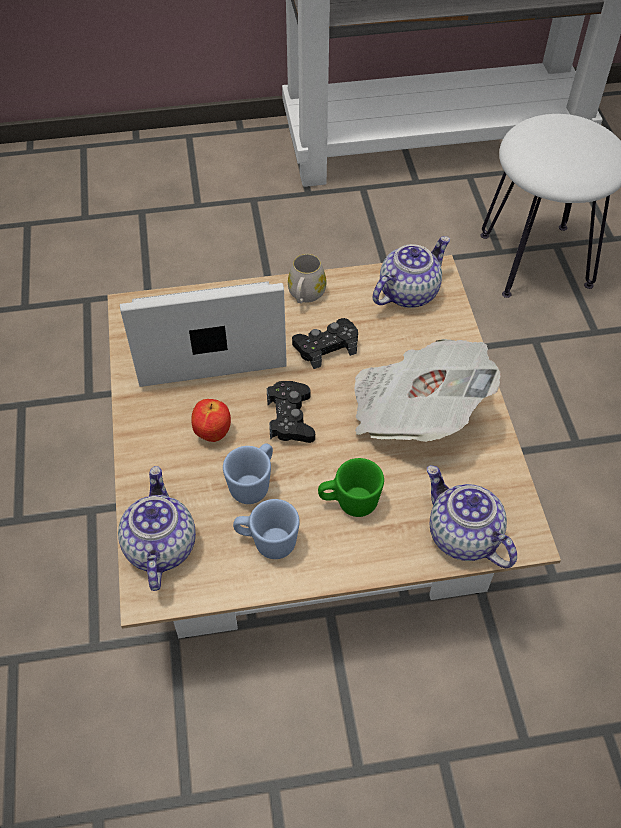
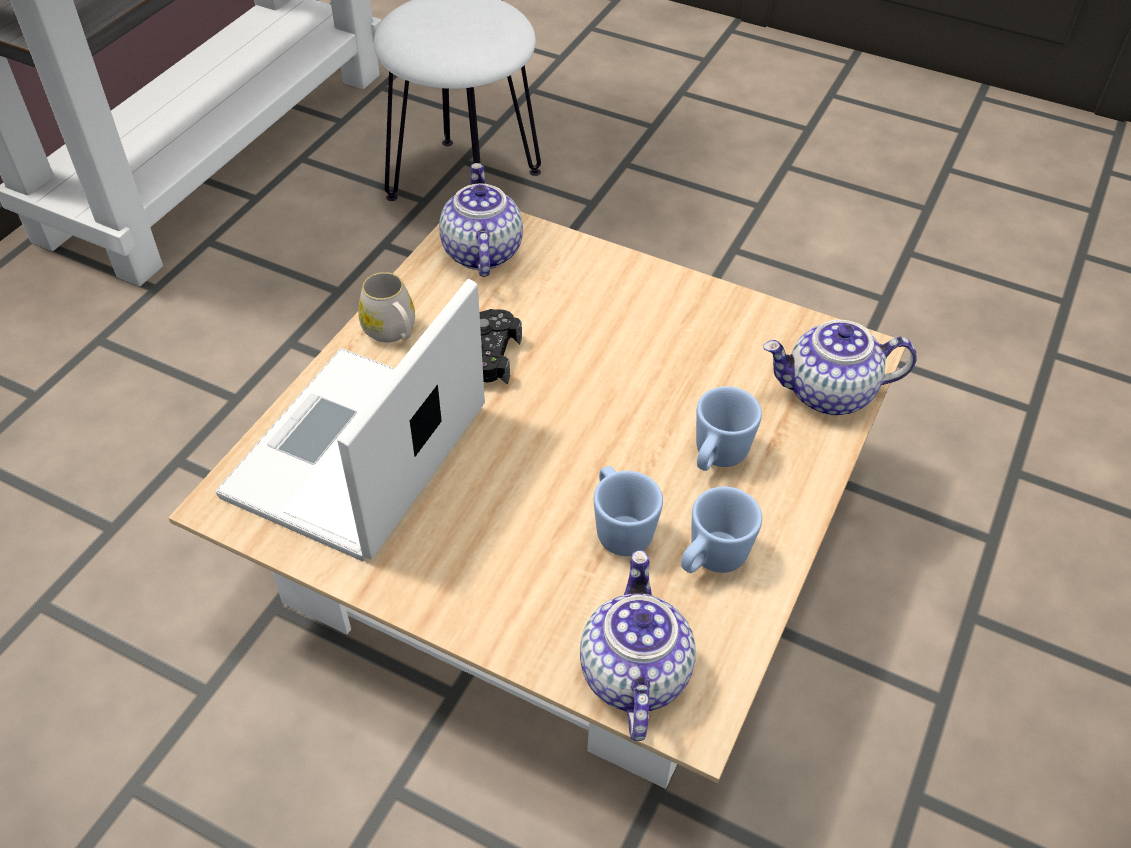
camera: 55 degrees left, 5 degrees down
(159, 546) = (632, 672): teapot -> teapot turned 60 degrees clockwise
(212, 433) = (509, 527): apple -> none
(290, 418) = (556, 443): black game controller -> none
(349, 503) = (716, 458): green mug -> blue mug
(415, 411) = (643, 338): newspaper -> none

